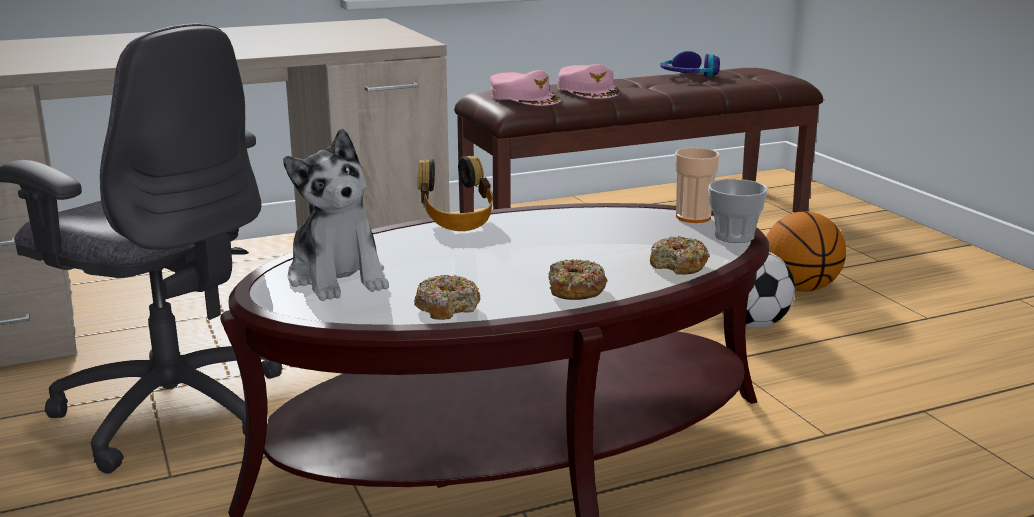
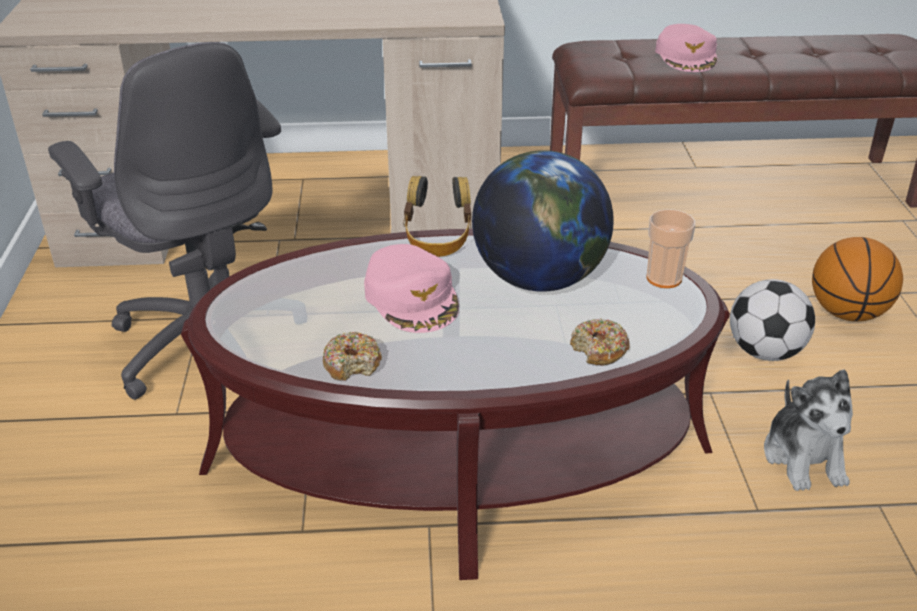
camera: 20 degrees right, 15 degrees up
(338, 277) = (289, 301): plush toy -> plush toy (804, 458)
(525, 98) = (613, 61): pink cap -> pink cap (412, 297)
(575, 290) = (478, 365): donut -> none
(579, 232) = (539, 278): none -> globe
(688, 76) = (813, 43): headphones -> none
(734, 236) = (684, 316): cup -> none

